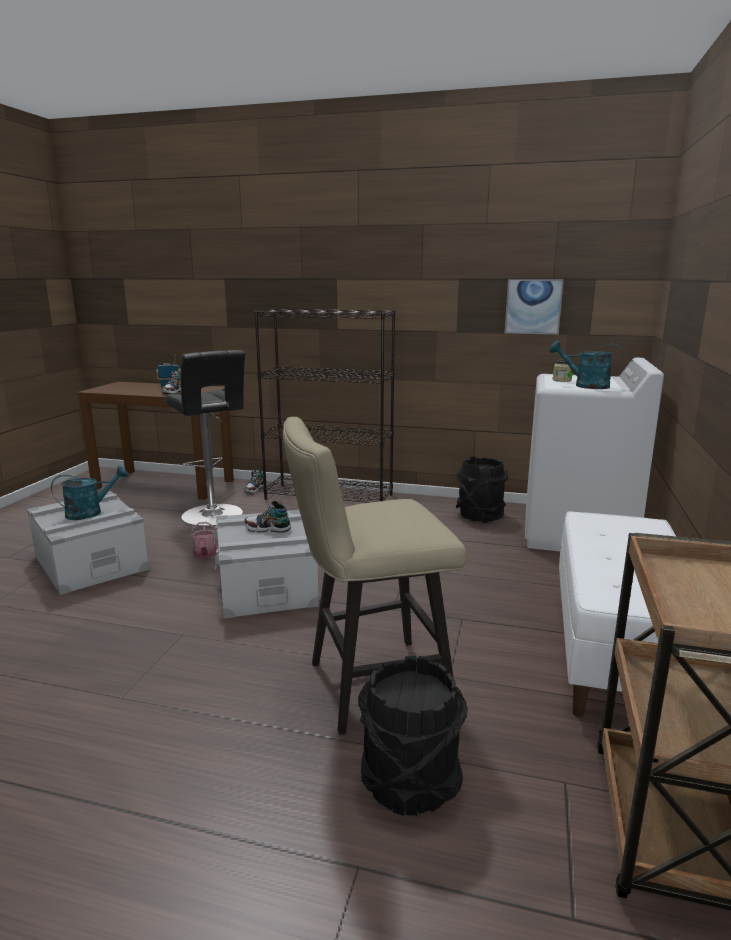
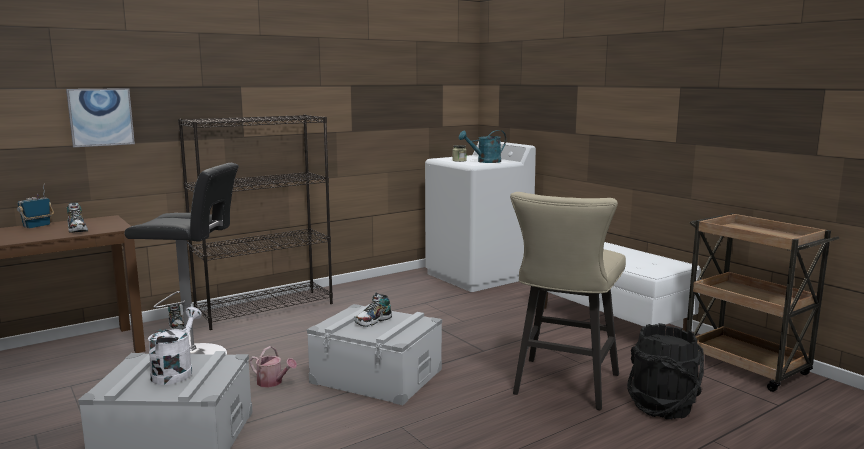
camera: 50 degrees left, 5 degrees down
(90, 512) = (175, 371): turquoise watering can -> white watering can
(480, 515) = (404, 284): black bucket -> none
(533, 306) = (406, 107): picture -> picture (101, 117)

